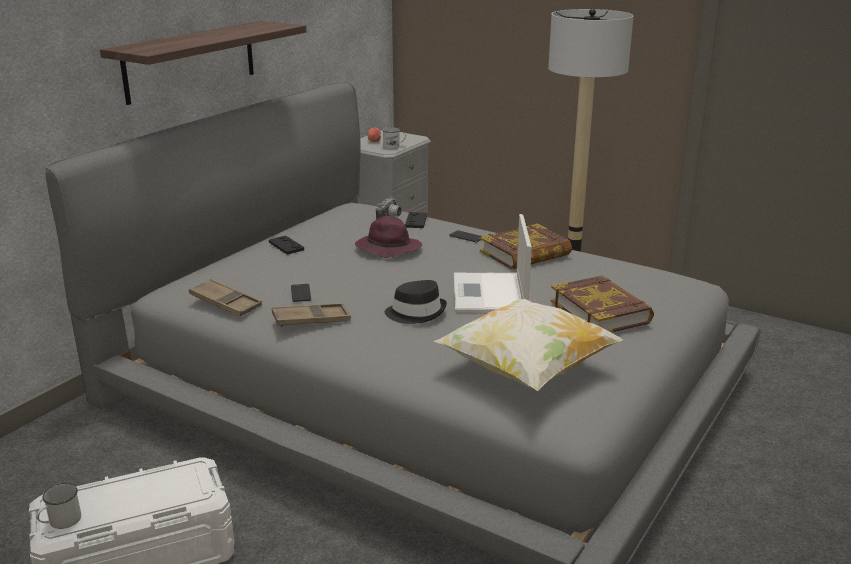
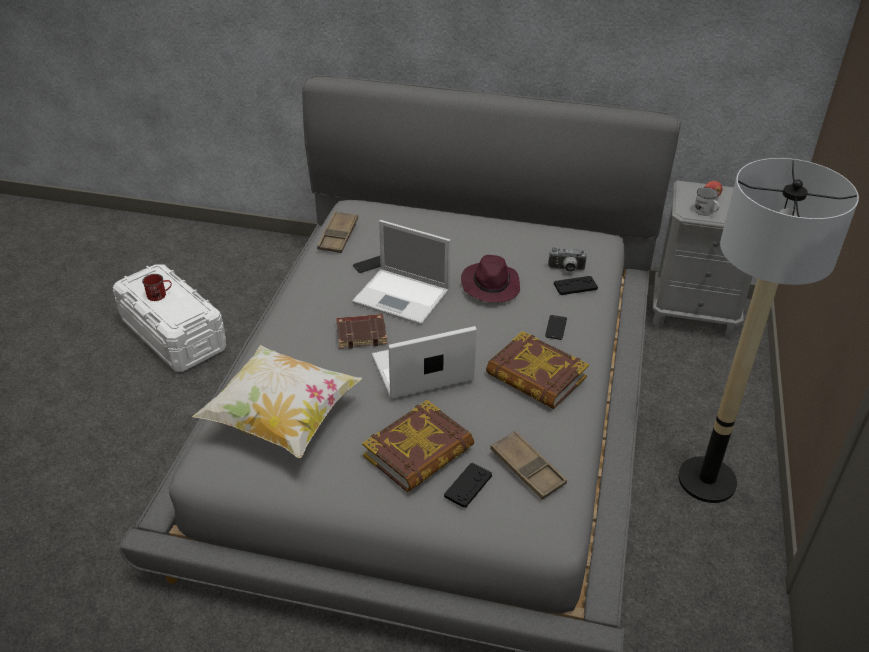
camera: 70 degrees right, 15 degrees up
(60, 522) = (135, 281): white mug -> none
(120, 501) = (160, 295): none -> red mug
(191, 61) = (487, 37): shelf -> none
(286, 246) = (462, 230): black game controller -> black game controller (468, 486)
(311, 320) = (325, 283): brown tray -> brown tray (527, 469)
(372, 286) = (403, 297): none -> laptop
(416, 312) = (362, 334): black hat -> brown book

